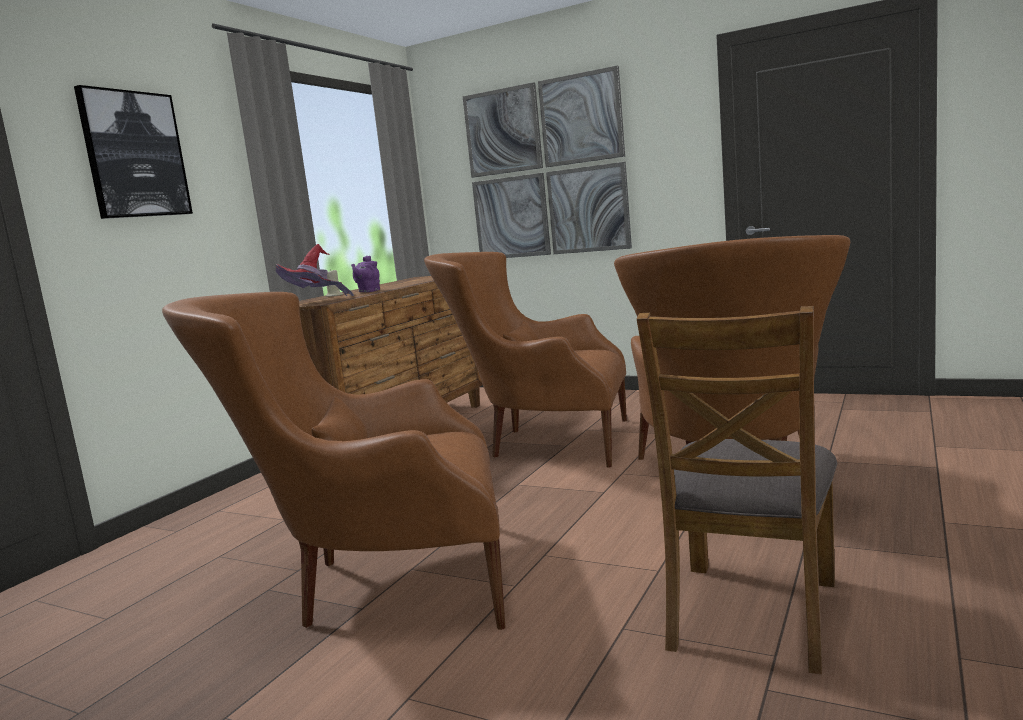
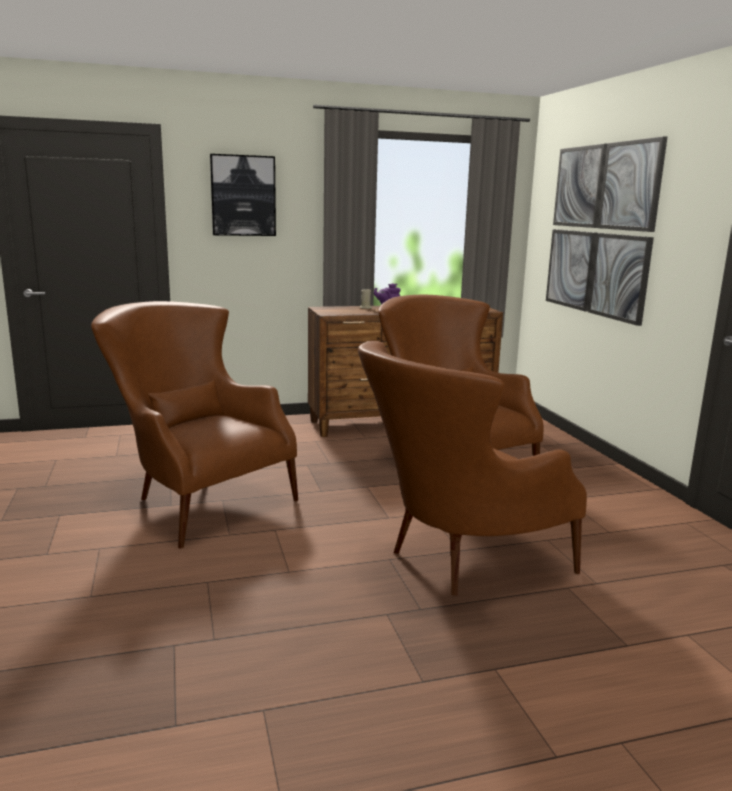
camera: 45 degrees right, 5 degrees up
(315, 302) = (333, 311): red hat -> none
(751, 613) = (259, 618): brown chair -> none

